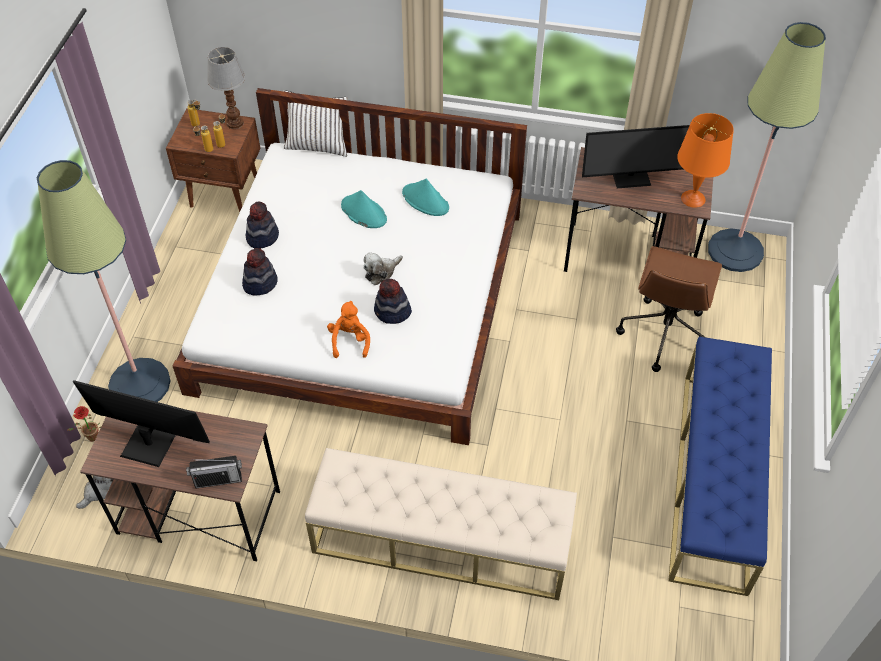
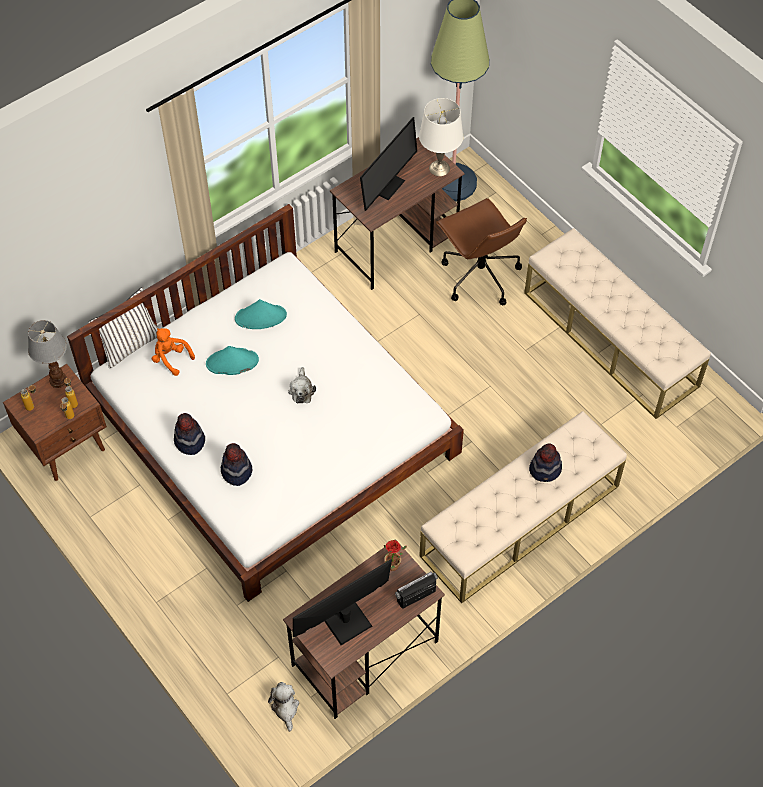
camera: 50 degrees left, 5 degrees up
(91, 438) = (231, 687): potted plant -> potted plant (393, 568)
(139, 384) = (209, 624): floor lamp -> none
(218, 480) = (416, 596): radio -> radio turned 150 degrees counterclockwise
(349, 341) = (345, 451): orange plush toy -> orange plush toy (171, 358)
(392, 312) = (345, 408): hat -> hat (545, 469)
(693, 198) = (439, 168): orange table lamp -> white table lamp
(714, 480) = (610, 339): blue bench -> beige bench

